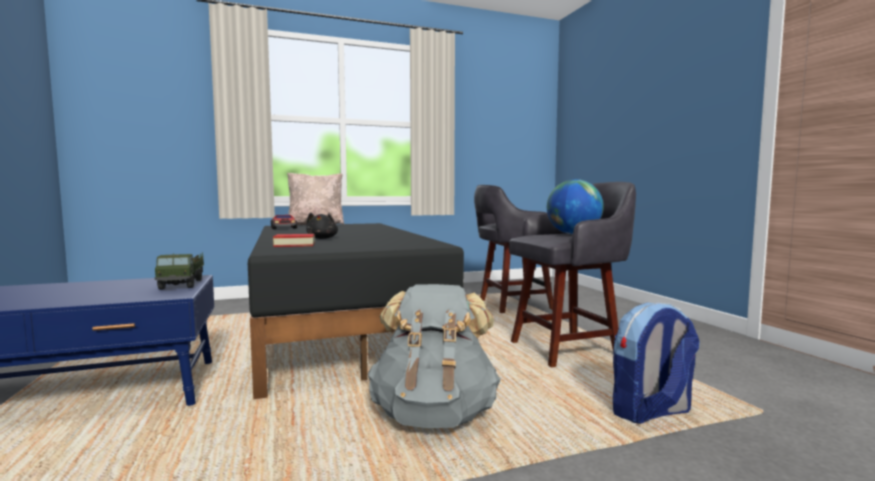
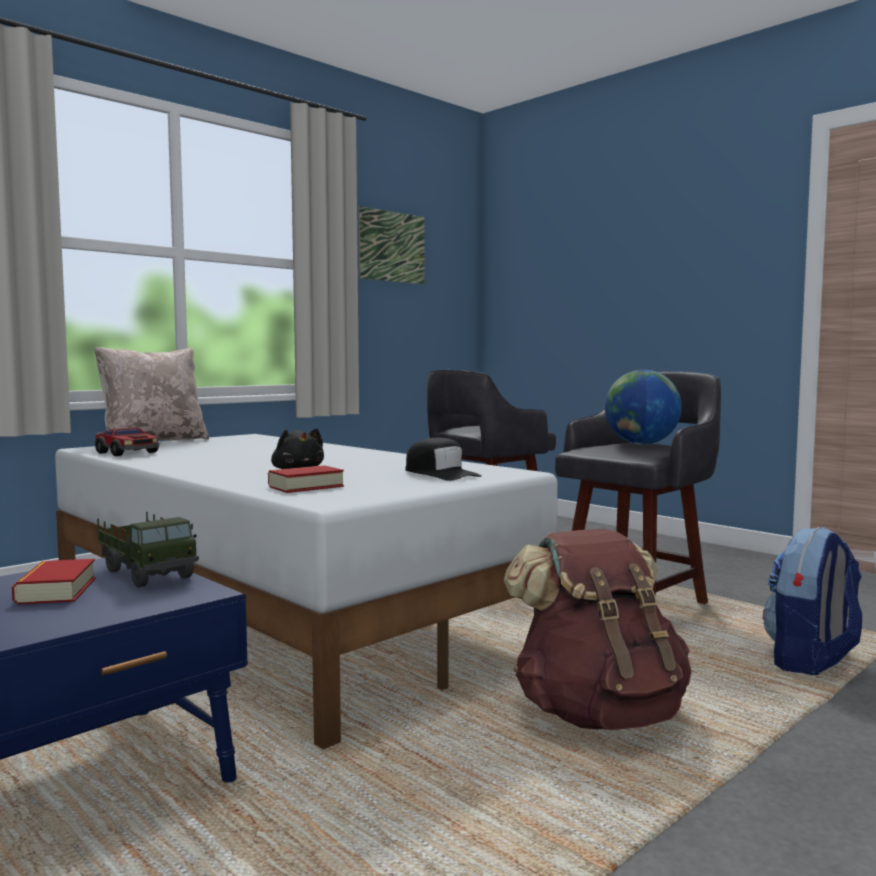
camera: 25 degrees left, 0 degrees up
(127, 287) = (56, 591): none -> book
(341, 327) = (280, 618): black bed -> white bed
(390, 243) = (441, 474): none -> black cap
(434, 414) = (598, 713): grey backpack -> brown backpack
(485, 111) = (392, 246): none -> picture

